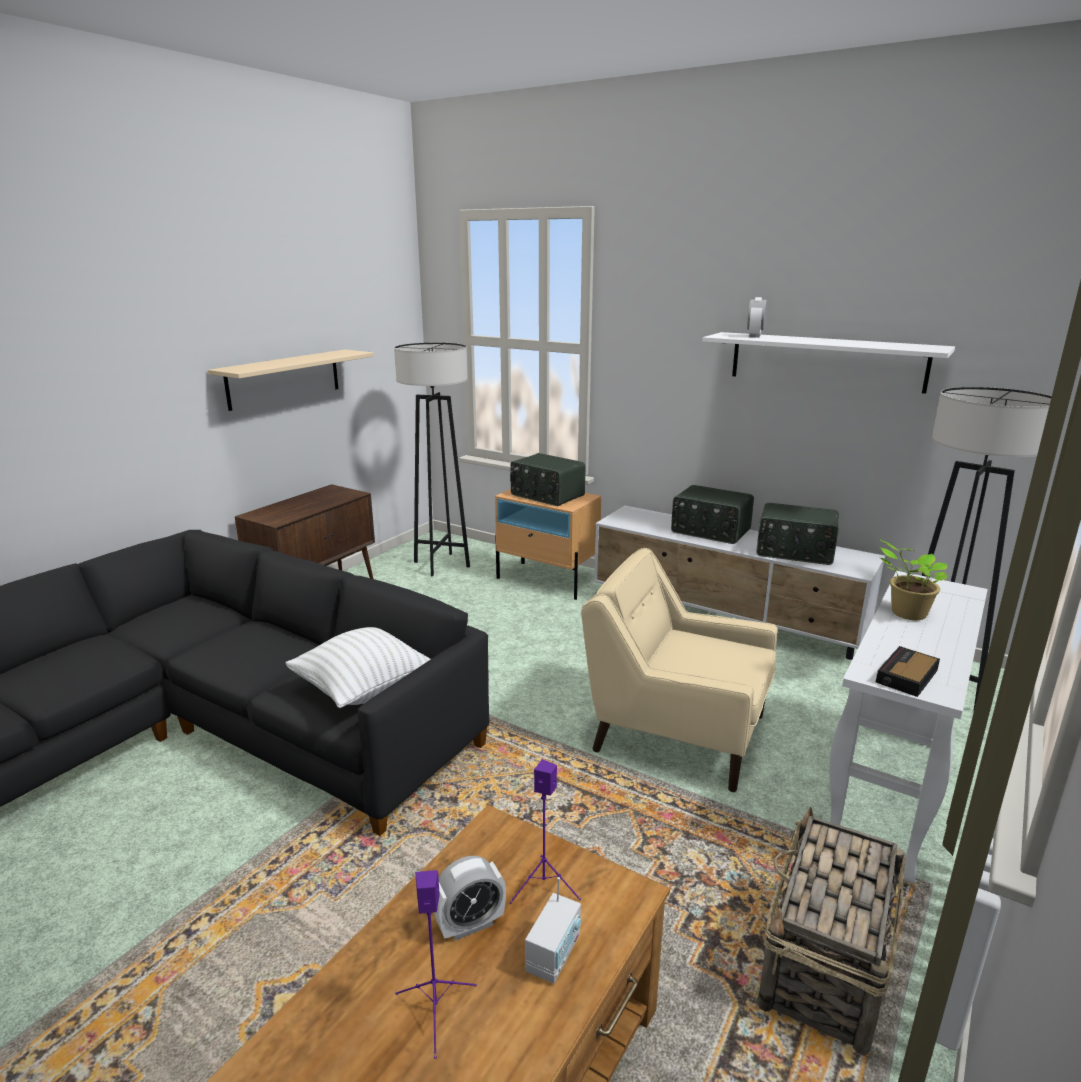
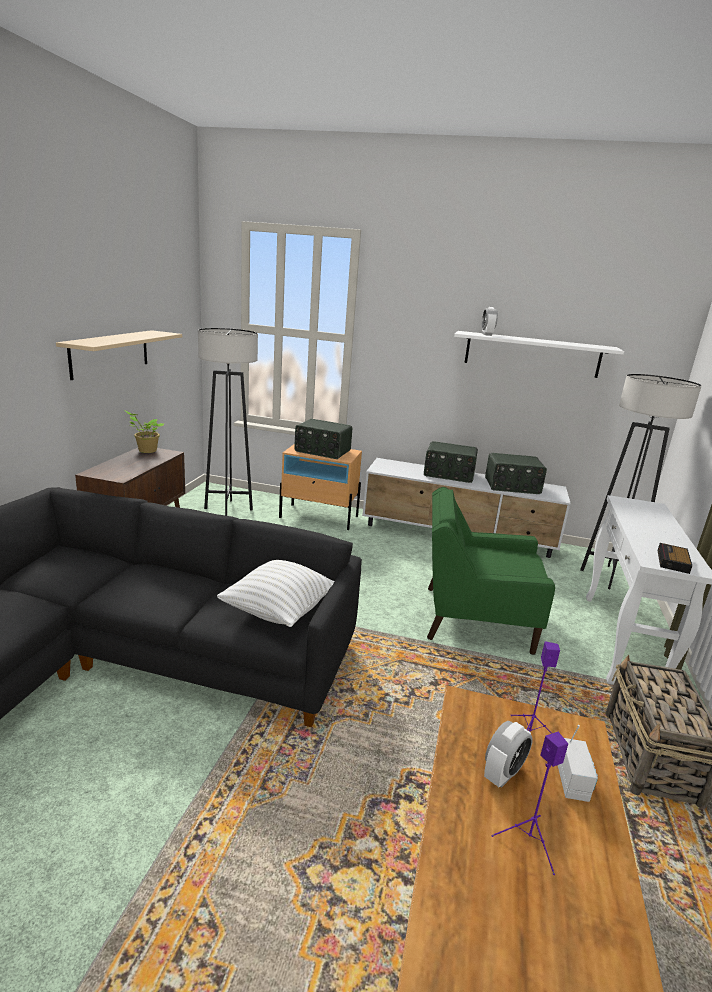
camera: 20 degrees left, 0 degrees up
(676, 732) = (474, 618): beige armchair -> green armchair
(905, 613) = (636, 522): potted plant -> potted plant (146, 450)

